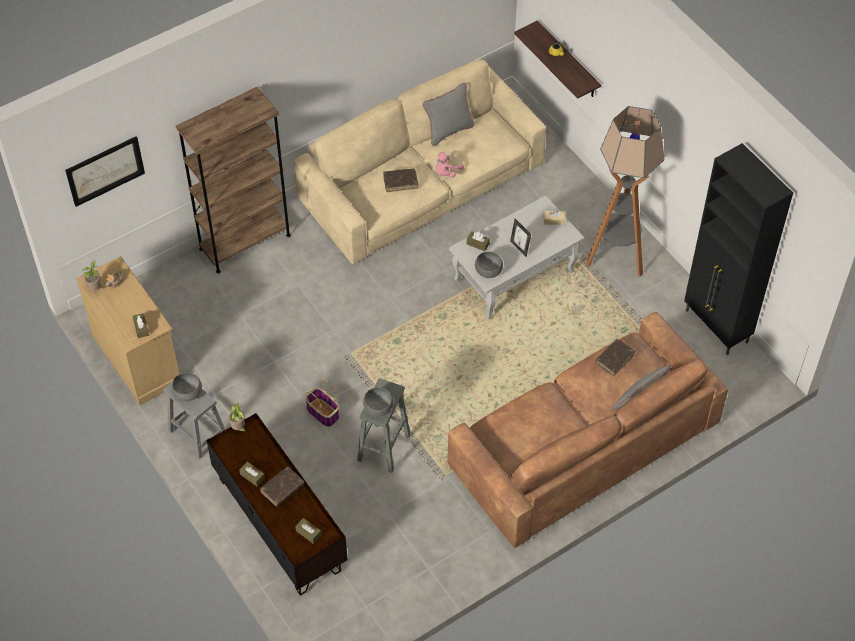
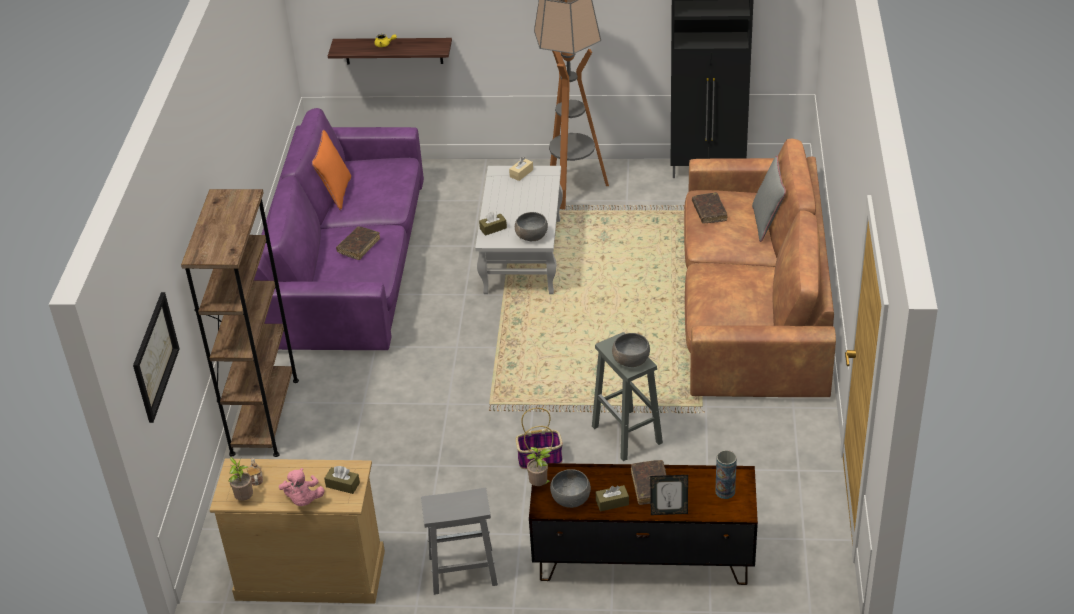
camera: 50 degrees left, 15 degrees down
(188, 393) = (451, 505): grey bowl -> grey bowl (571, 499)
(308, 533) = (725, 491): brown tissue box -> vase
(422, 183) = (348, 262): beige sofa -> purple sofa
(446, 172) = (383, 214): pink plush toy -> pink plush toy (303, 500)
(448, 131) = (335, 193): grey pillow -> orange pillow
(519, 248) = (528, 206): picture frame -> picture frame (669, 512)

